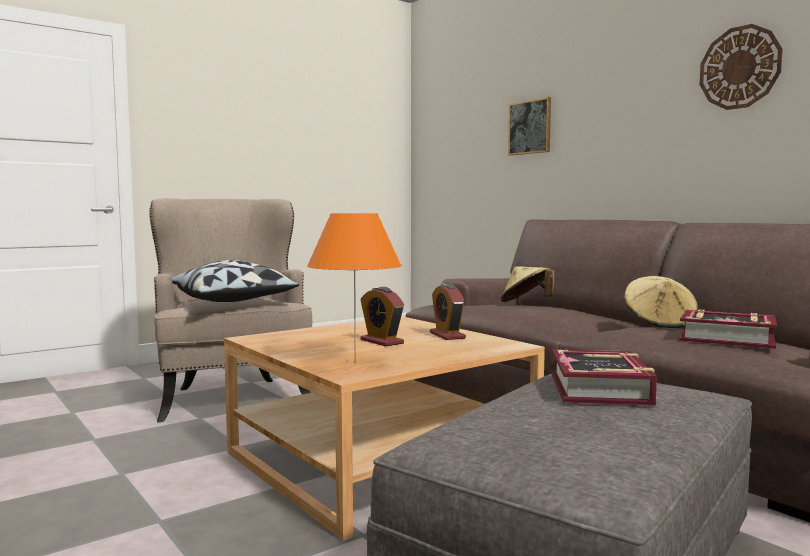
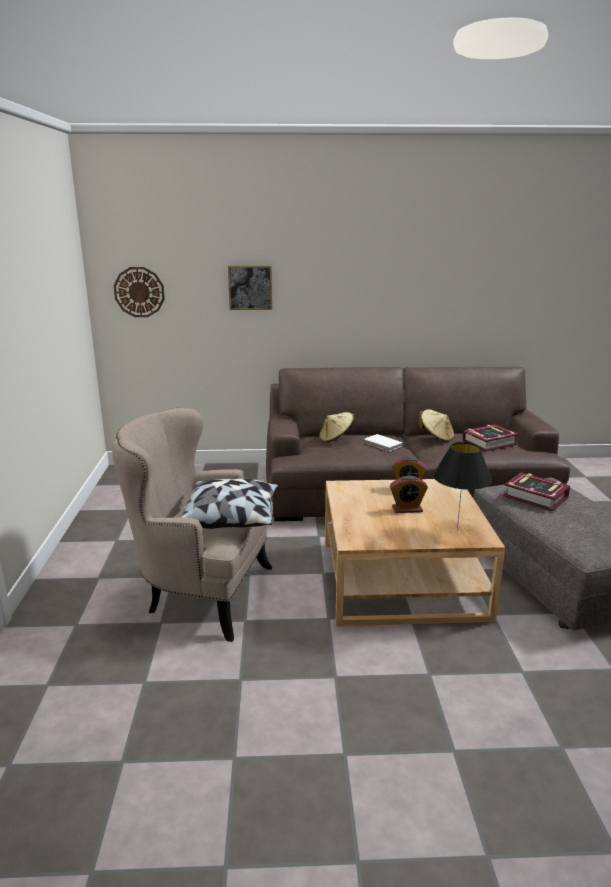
camera: 55 degrees left, 15 degrees up
(354, 362) = (457, 530): orange table lamp -> black table lamp
(559, 313) = (382, 444): none -> white book
(739, 67) = (419, 267): wall clock -> wall clock (139, 292)

